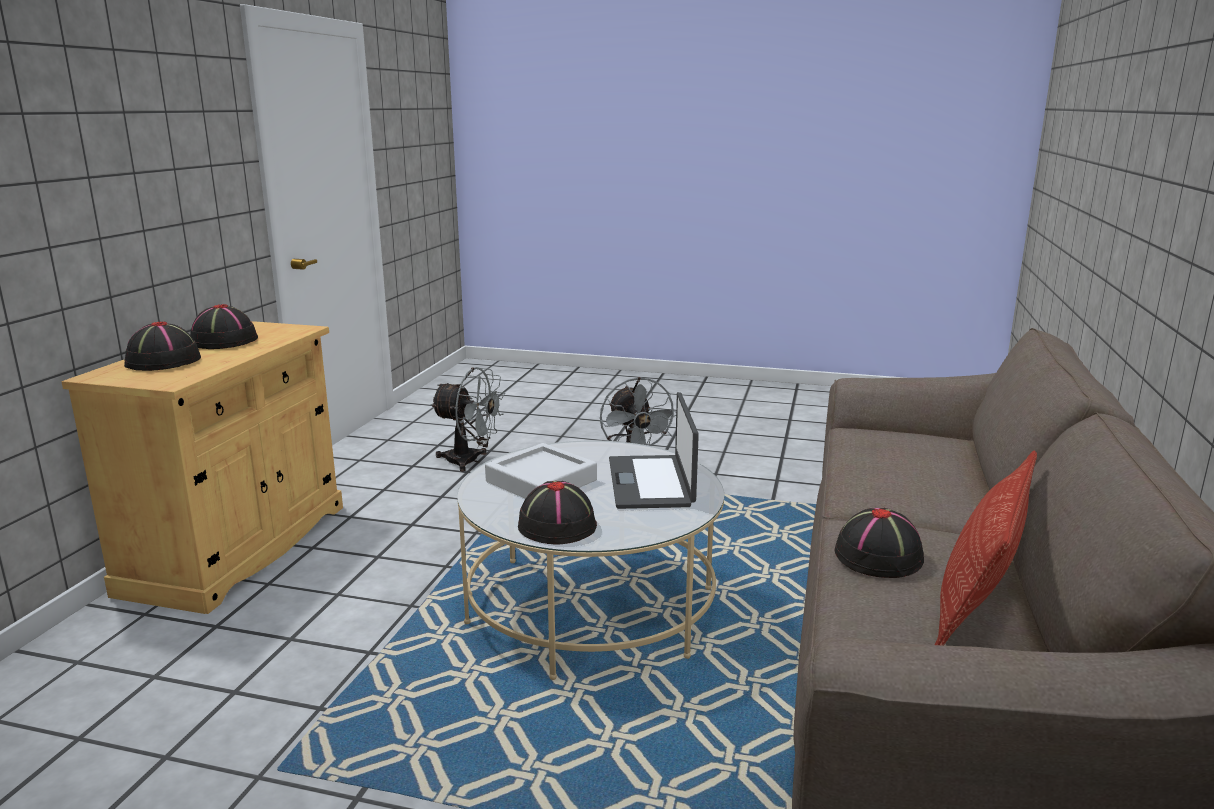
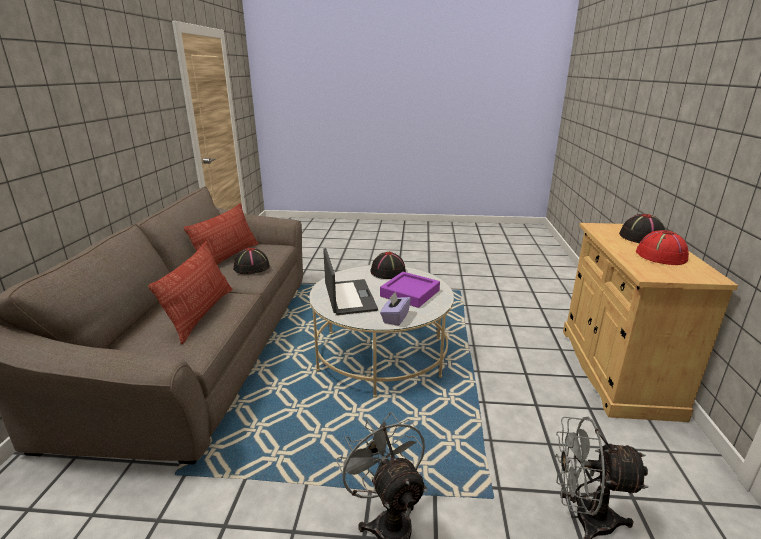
camera: 170 degrees right, 5 degrees up
(224, 342) = (660, 256): black hat -> red hat
(541, 481) = (410, 293): grey tray -> purple tray
(587, 450) = (395, 318): none -> purple tissue box
(893, 473) = (201, 313): none -> pillow

